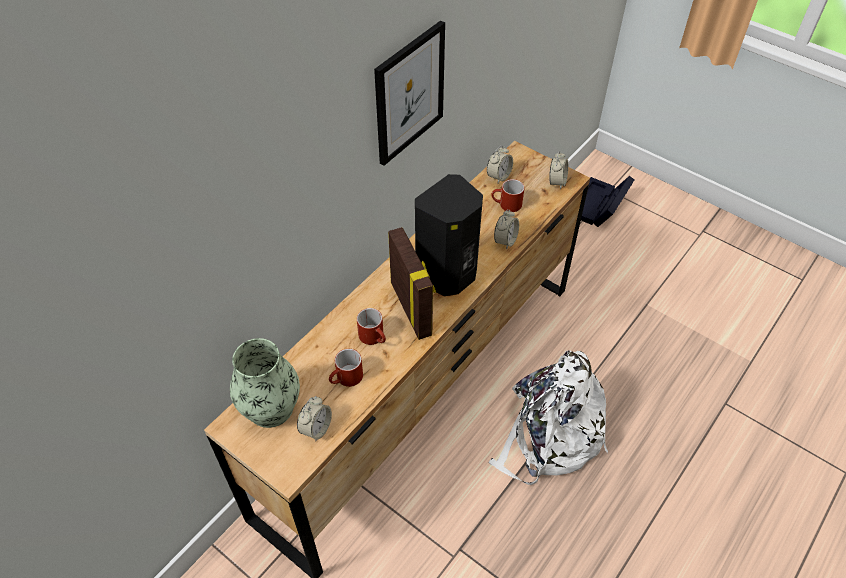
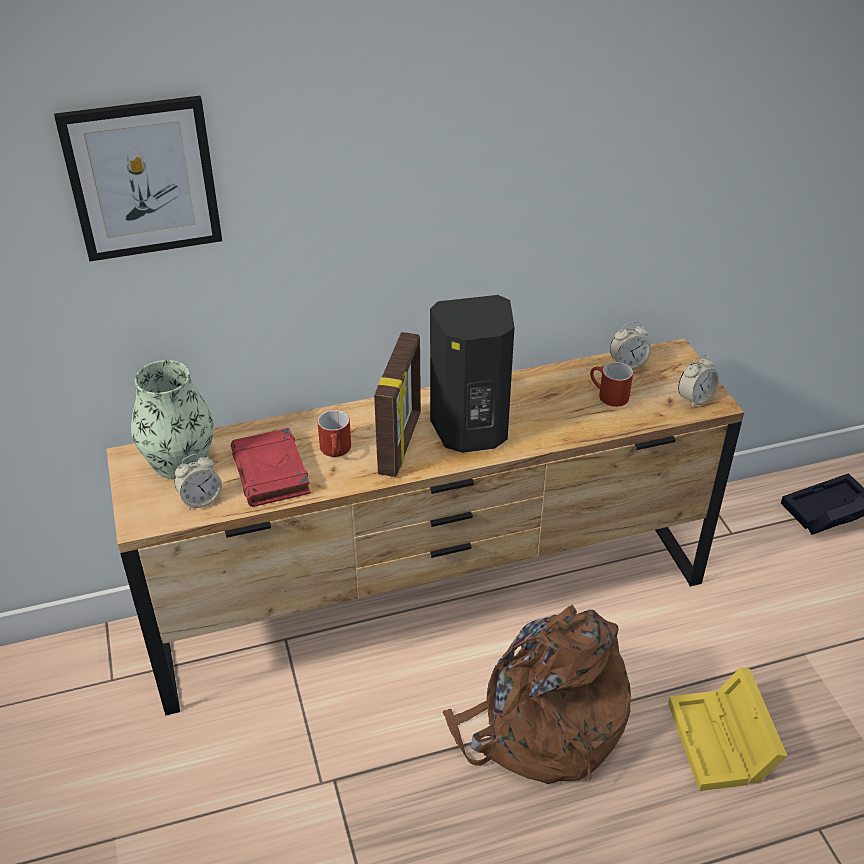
camera: 35 degrees right, 10 degrees down
(346, 379) = (271, 473): red mug -> red book
(409, 93) = (485, 181): picture -> picture (142, 179)
(505, 241) = (570, 428): alarm clock -> none
(548, 435) = (541, 727): white backpack -> brown backpack
(647, 384) = (723, 743): none -> yellow storage box

